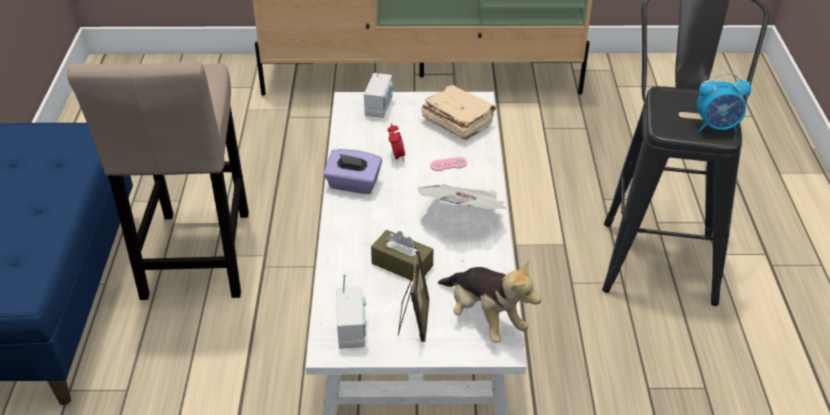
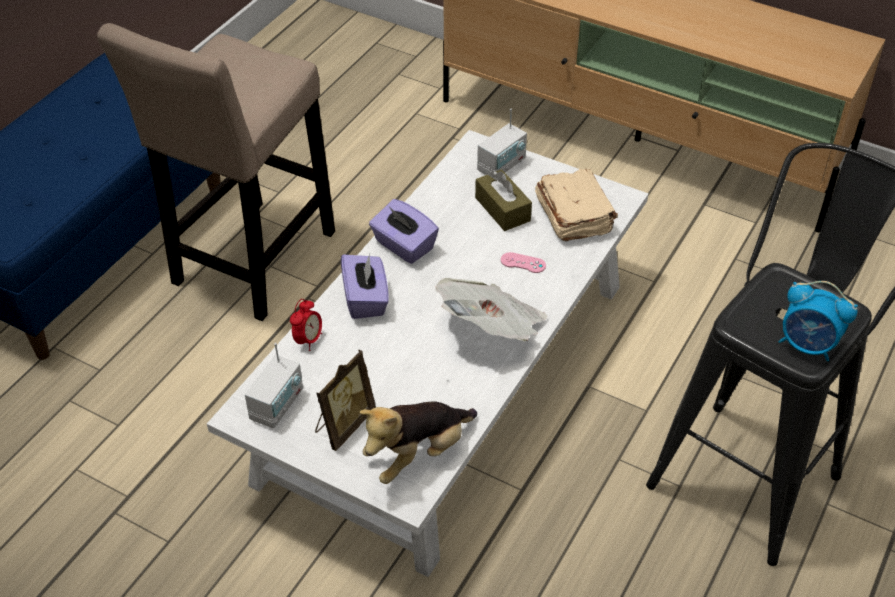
camera: 30 degrees right, 5 degrees up
(356, 230) = (366, 299): none -> purple tissue box
(396, 157) = (474, 232): alarm clock -> alarm clock (308, 340)
(402, 264) = (382, 357): brown tissue box -> brown tissue box (502, 209)
(484, 318) = (417, 454): plush toy -> plush toy turned 60 degrees clockwise

